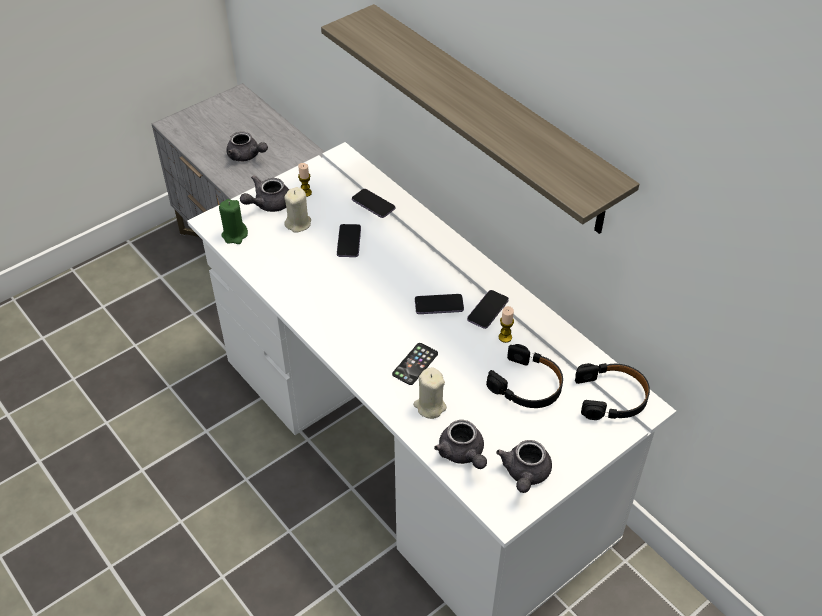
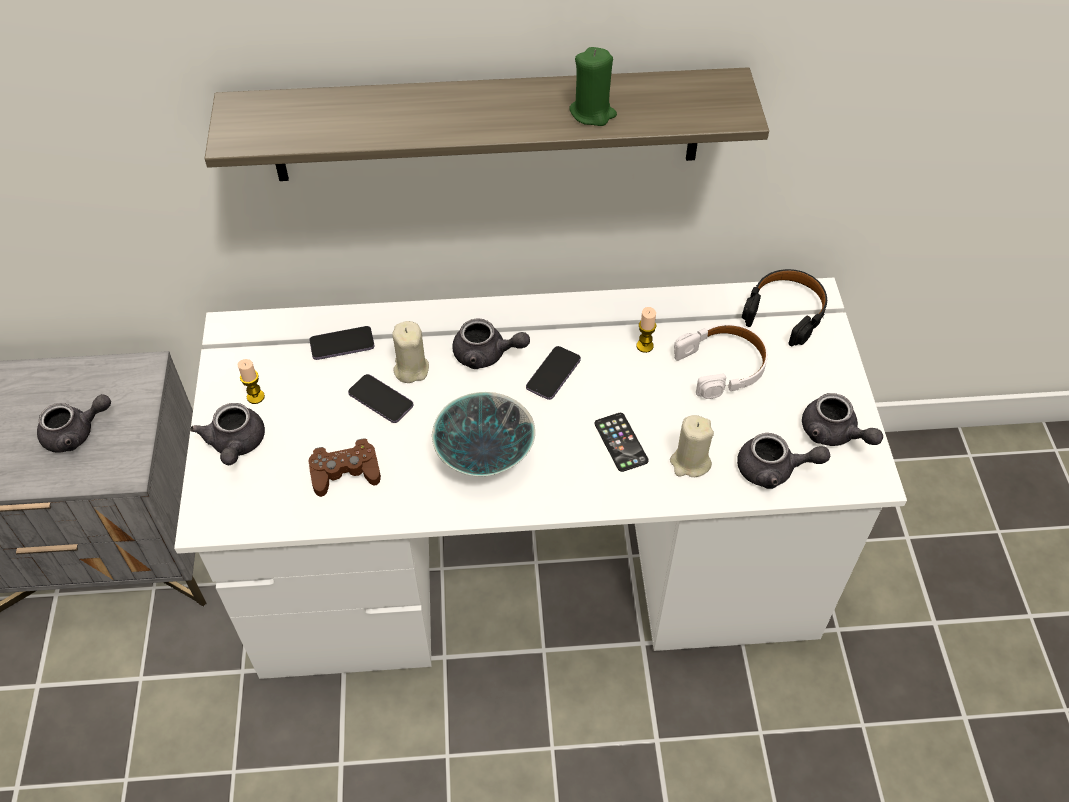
camera: 55 degrees left, 5 degrees up
(235, 235) = (256, 508): green candle -> green candle (592, 113)
(287, 255) = (345, 472): none -> brown game controller
(298, 223) = (302, 432): beige candle -> beige candle (411, 369)
(347, 307) = (484, 458): none -> bowl
(424, 268) = (486, 355): none -> grey teapot
(487, 310) = (596, 338): phone -> none
(527, 385) = (722, 366): black headphones -> white headphones

